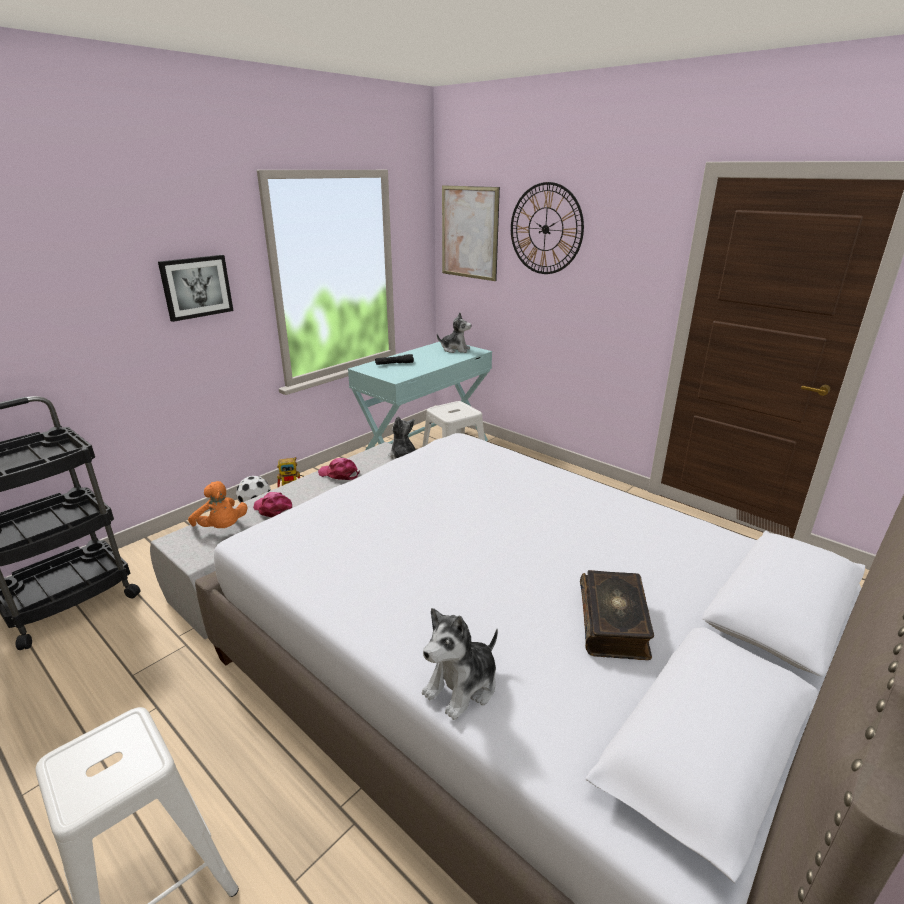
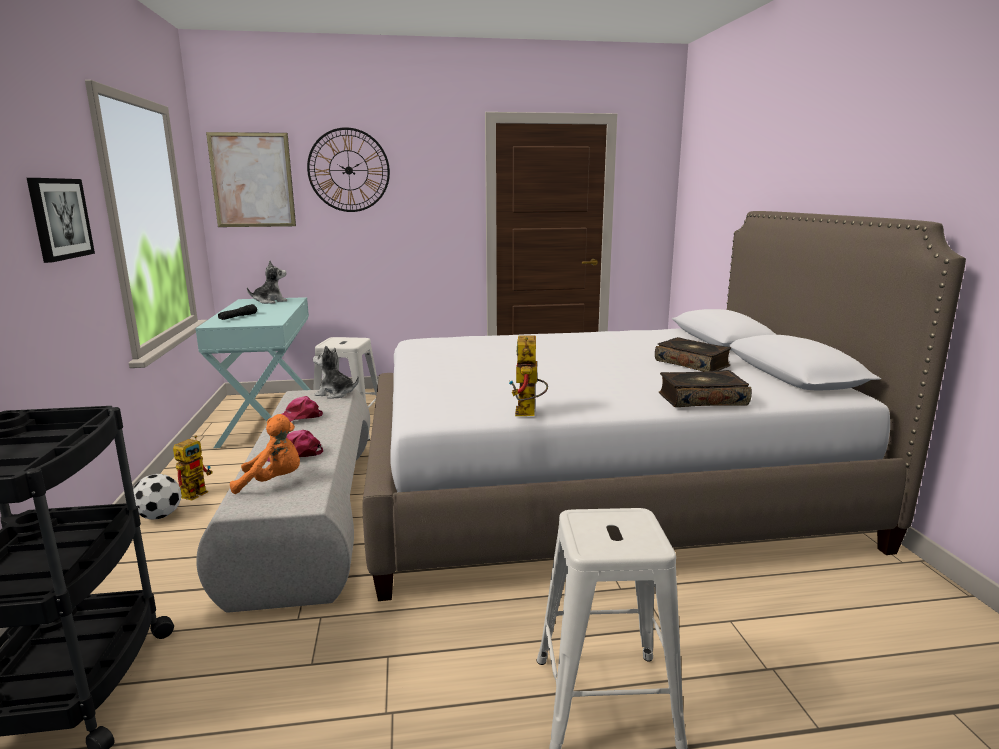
camera: 50 degrees left, 10 degrees down
(296, 586) = (528, 414): none -> toy robot
(462, 686) = (701, 399): plush toy -> book

